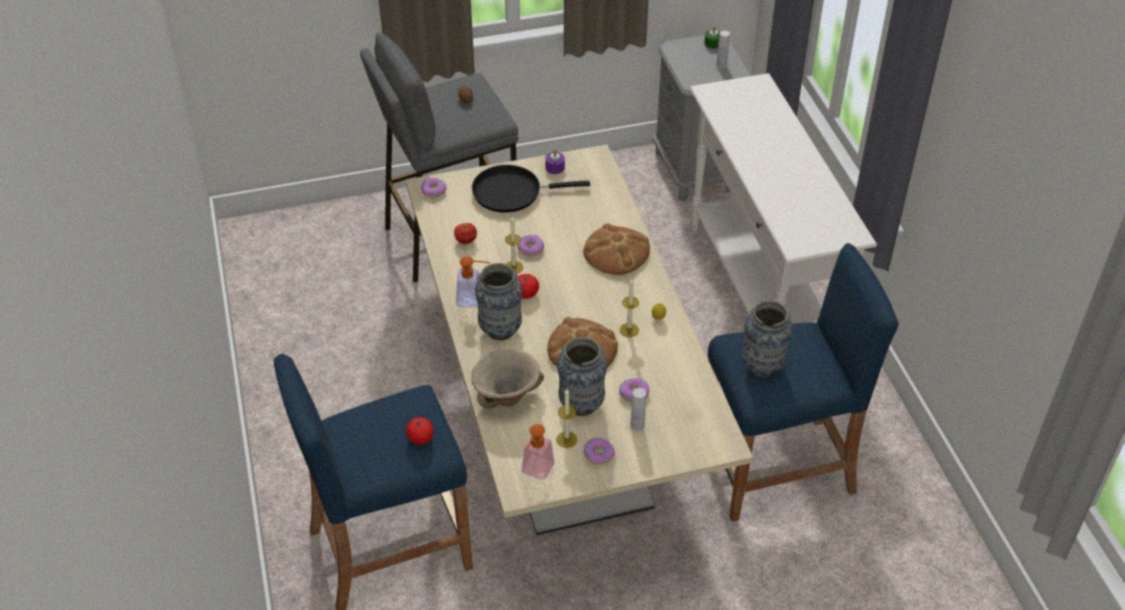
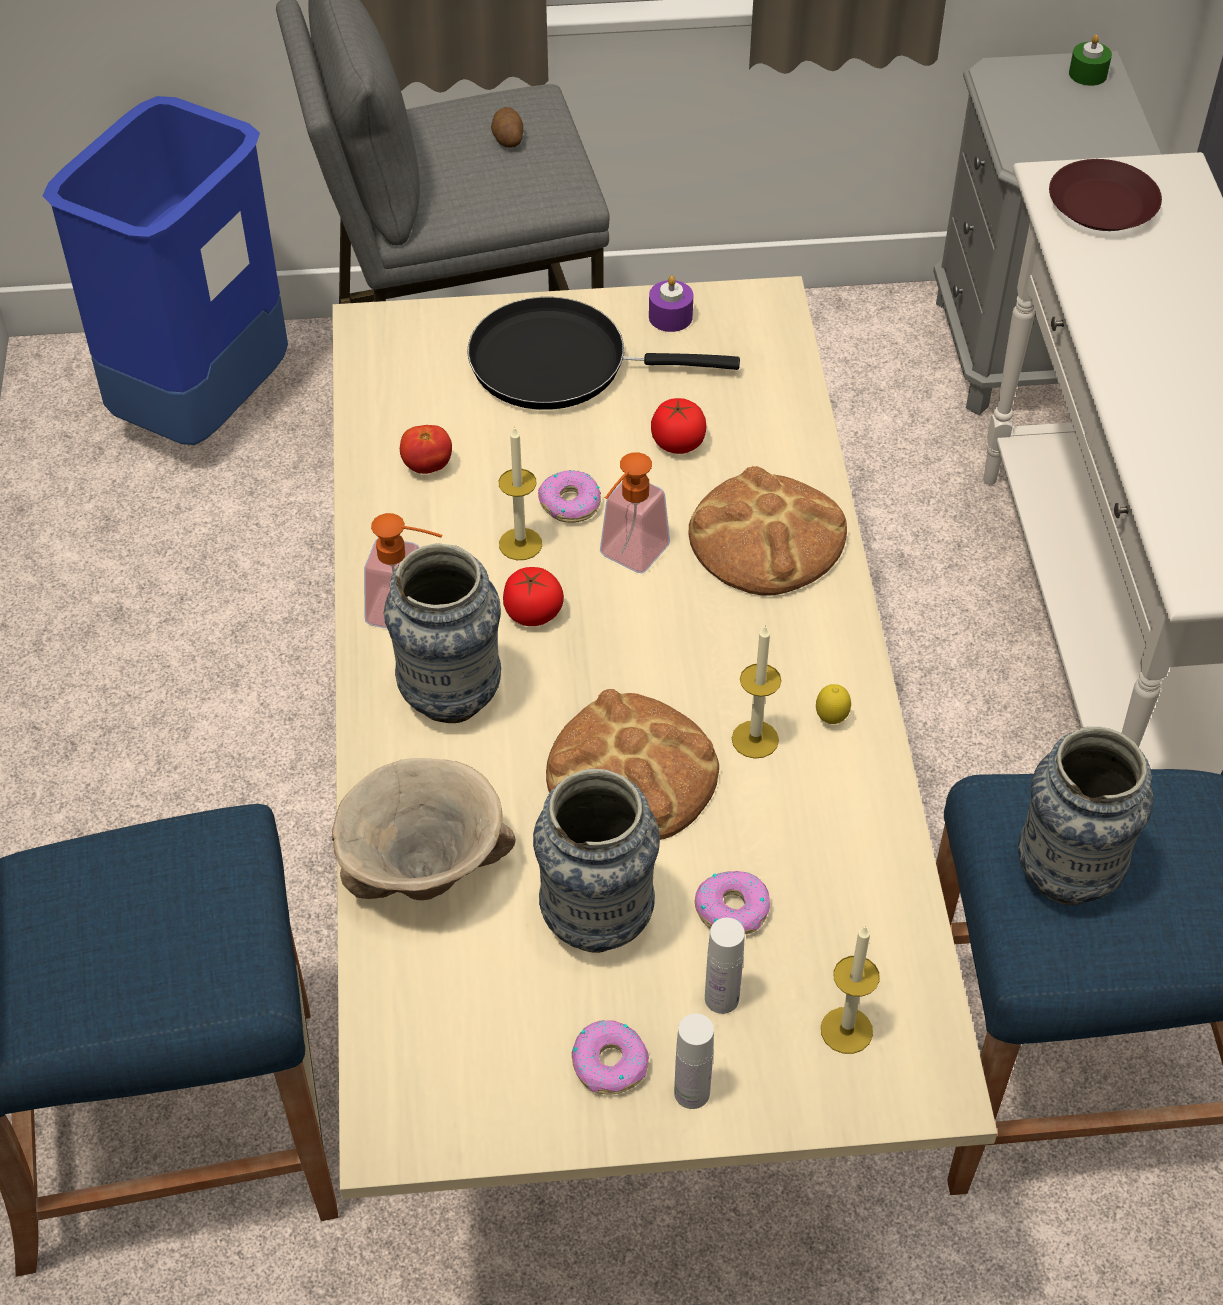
camera: 10 degrees right, 5 degrees up
(321, 241) = (203, 408): none -> blue trash can
(420, 438) = (204, 944): tomato -> tomato (678, 443)
(433, 190) = (387, 338): donut -> none
(535, 472) = (442, 1089): soap dispenser -> soap dispenser (628, 557)
(566, 439) = (540, 1010): candle -> candle (846, 1030)
(721, 65) = (1099, 123): white bottle -> white bottle (692, 1092)
(730, 100) = (1101, 206): none -> brown plate

